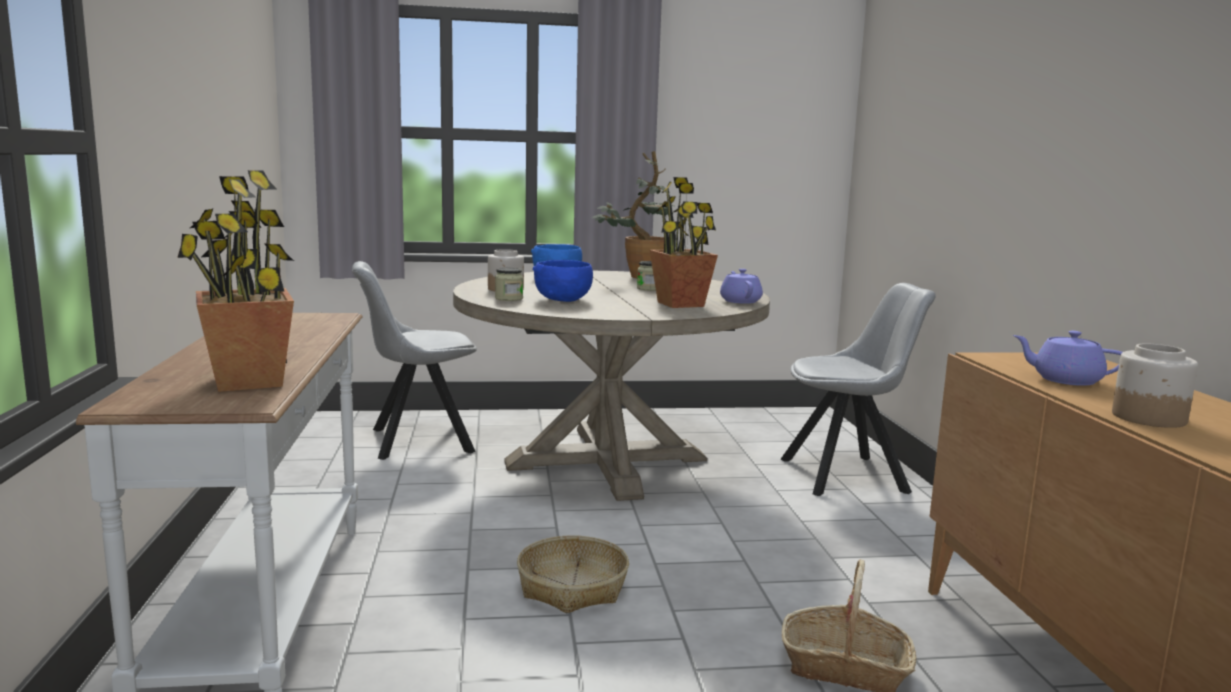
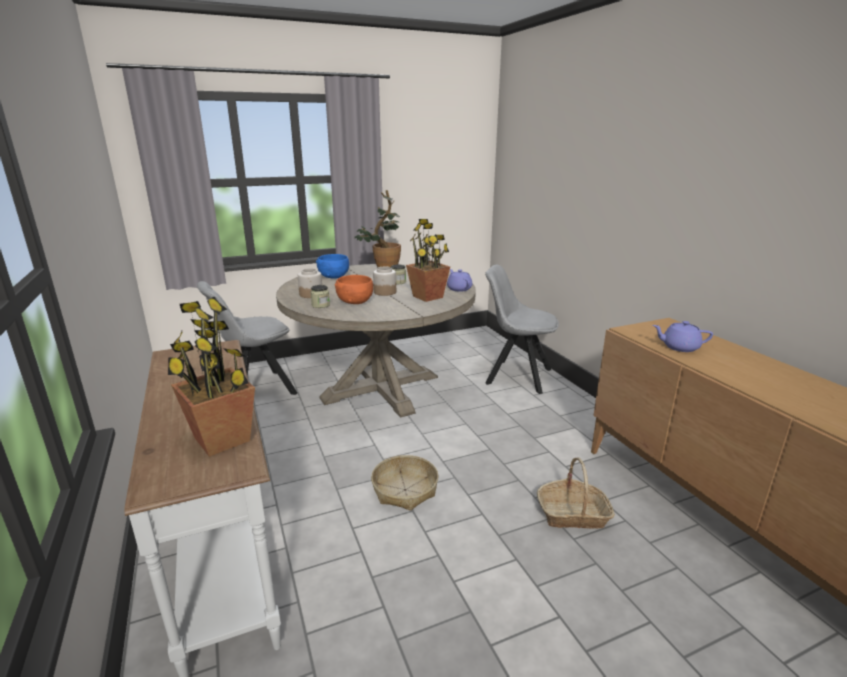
camera: 15 degrees left, 10 degrees up
(562, 299) = (355, 301): blue bowl -> orange bowl
(847, 475) = (516, 376): grey chair -> grey chair turned 135 degrees counterclockwise
(1147, 417) = (739, 377): jar -> jar (384, 292)

